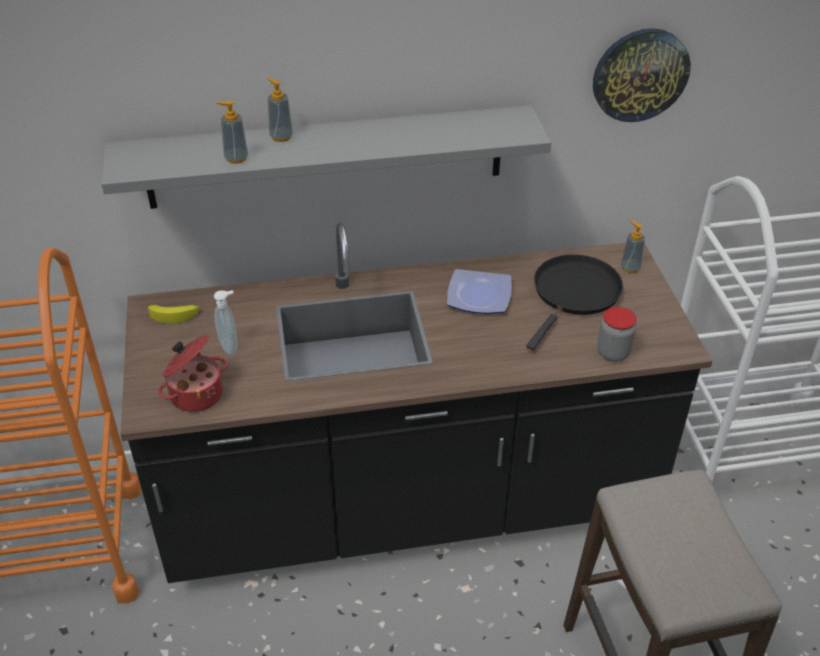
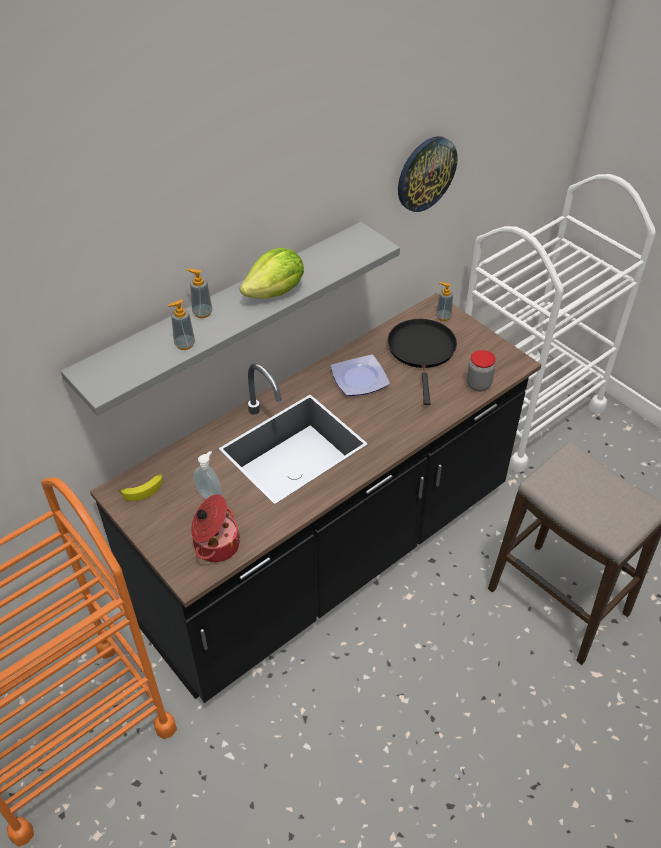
camera: 30 degrees left, 5 degrees up
(372, 142) = (276, 292): none -> lettuce

